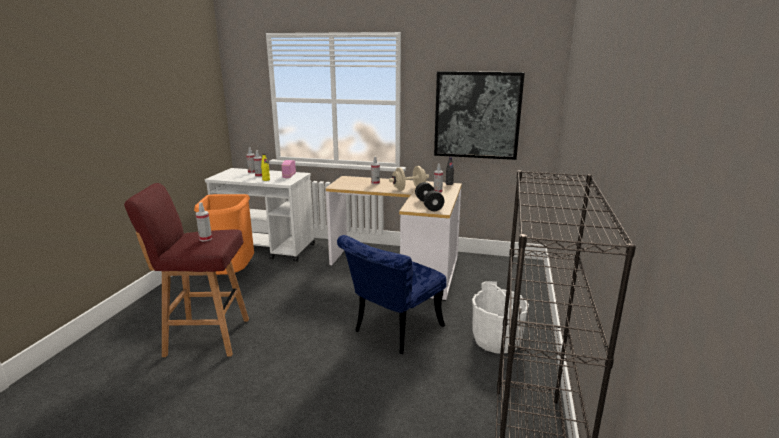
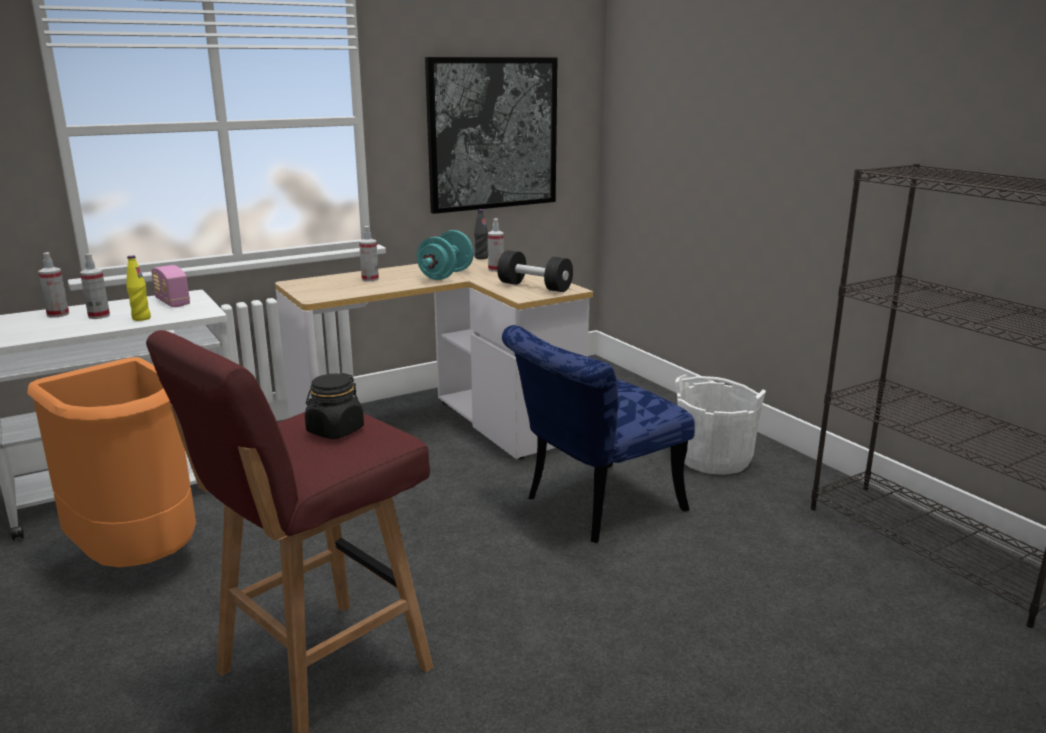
camera: 45 degrees left, 0 degrees up
(205, 239) = (335, 431): spray bottle -> black jar
(392, 331) = (592, 507): blue chair -> blue chair turned 60 degrees clockwise
(409, 189) = (446, 275): beige dumbbell -> turquoise dumbbell

